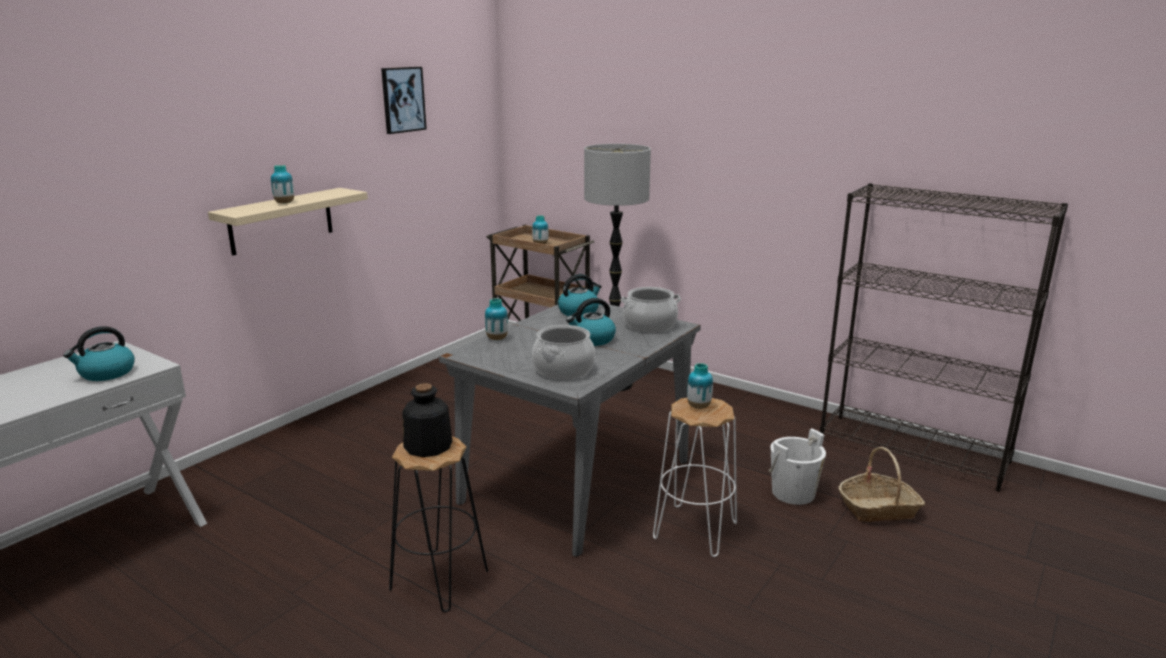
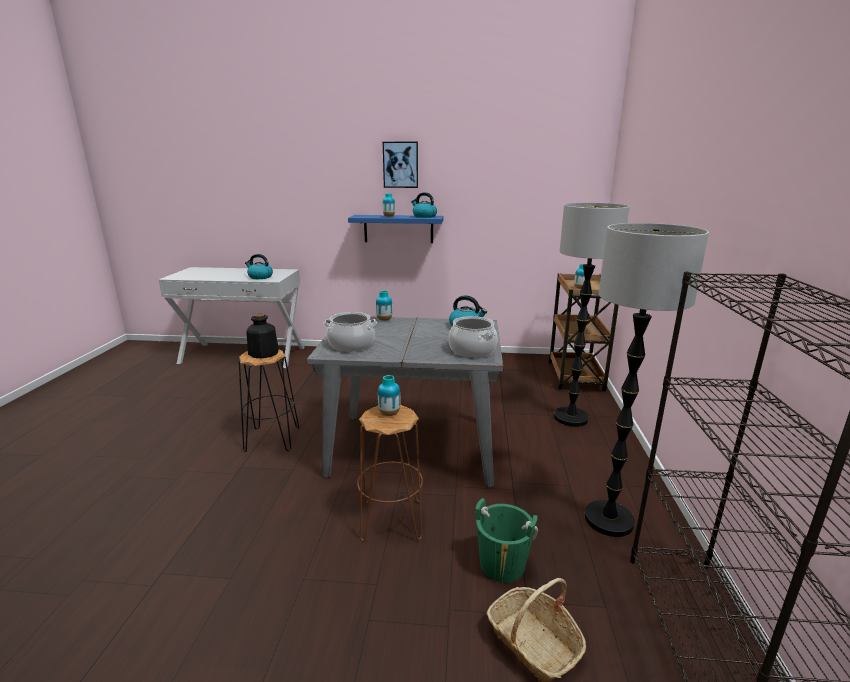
camera: 60 degrees right, 0 degrees up
(281, 221) = (398, 229): beige shelf -> blue shelf
(403, 99) = (506, 161): picture -> picture (400, 165)
(592, 339) = (416, 341): kettle -> kettle (424, 216)
(695, 531) = (391, 520): white stool -> brown stool
(770, 429) = (608, 520): none -> floor lamp
(793, 493) = (502, 565): white bucket -> green bucket

